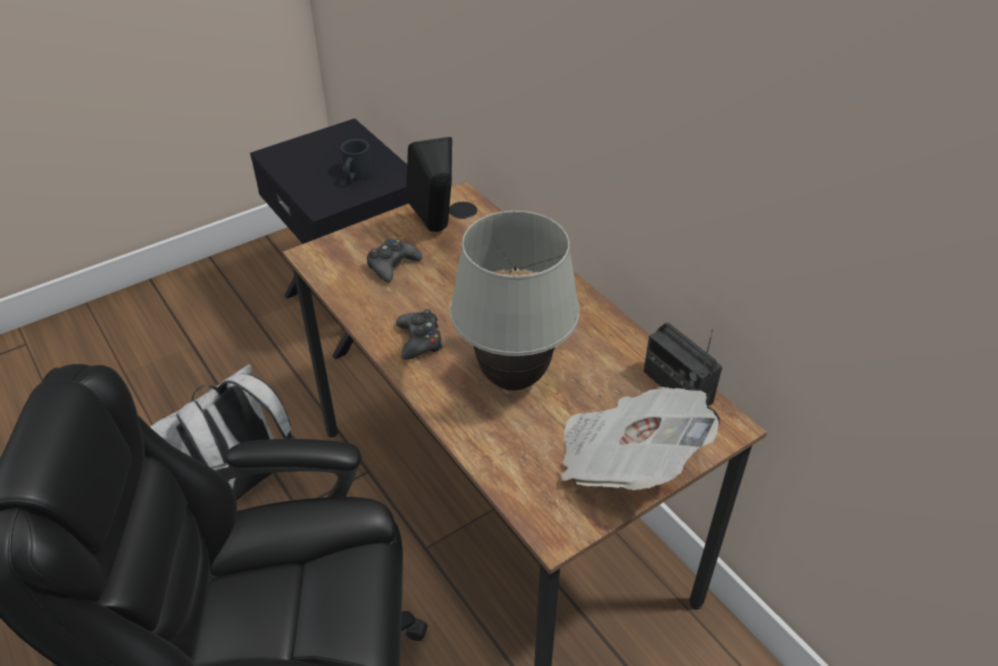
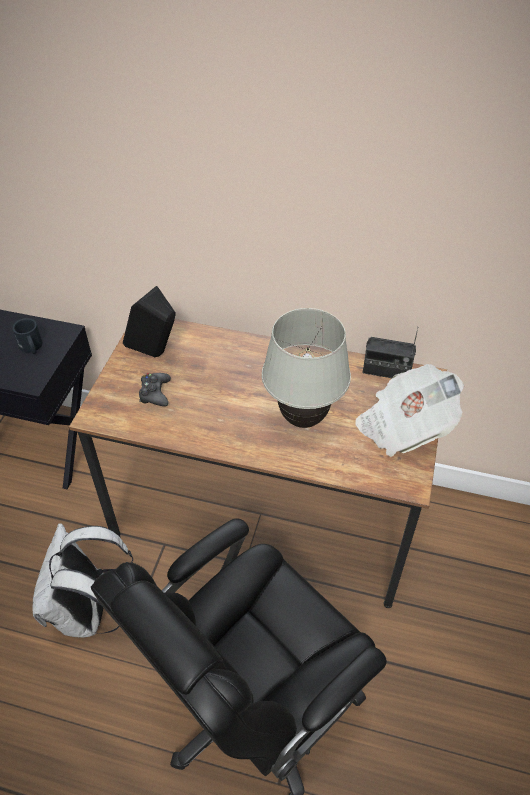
camera: 40 degrees left, 5 degrees up
(420, 340) = (227, 429): black game controller -> none

